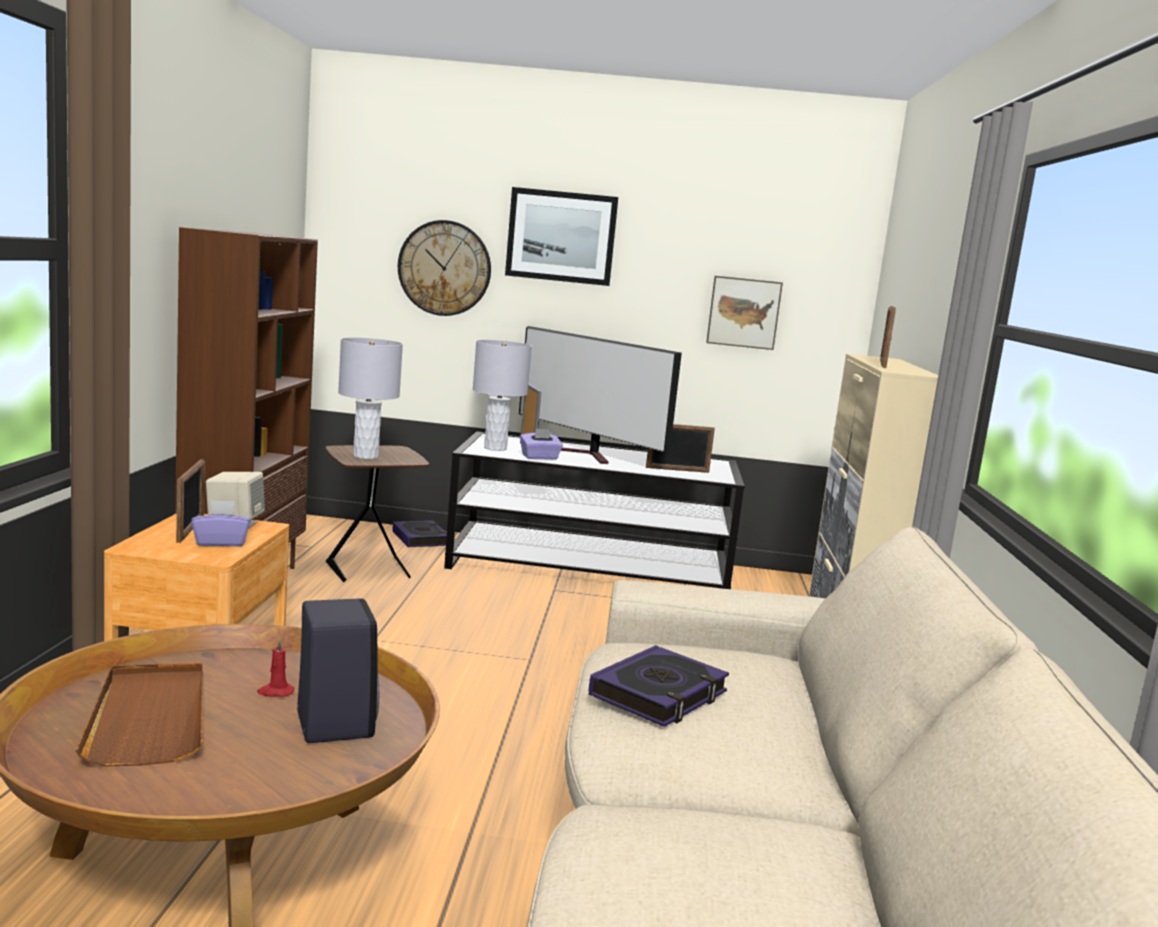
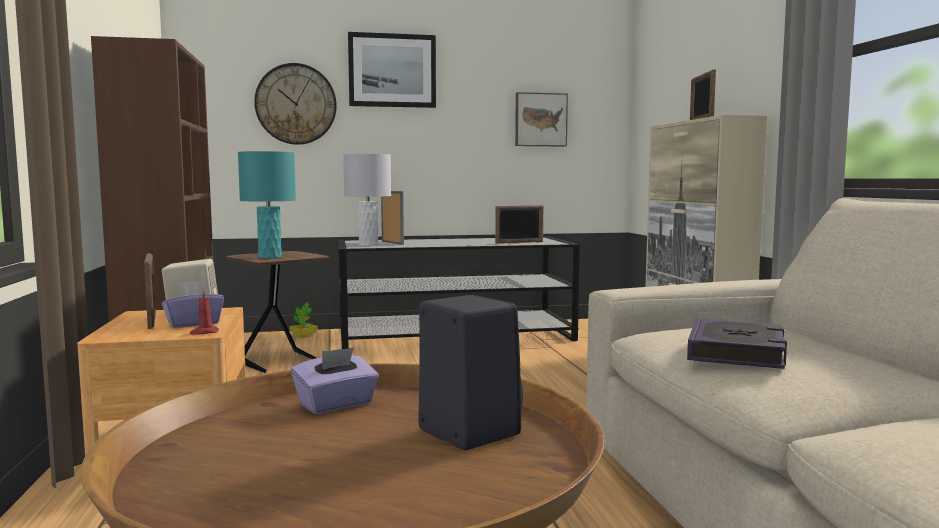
camera: 15 degrees left, 5 degrees down
(149, 717) = (269, 462): brown tray -> none
(275, 692) = (375, 419): red candle -> red candle (204, 332)
(366, 456) = (270, 257): grey table lamp -> turquoise table lamp
(420, 538) = (303, 336): book -> potted plant
(540, 457) = (411, 245): purple tissue box -> purple tissue box (336, 405)
(588, 455) = (444, 242): television -> none

